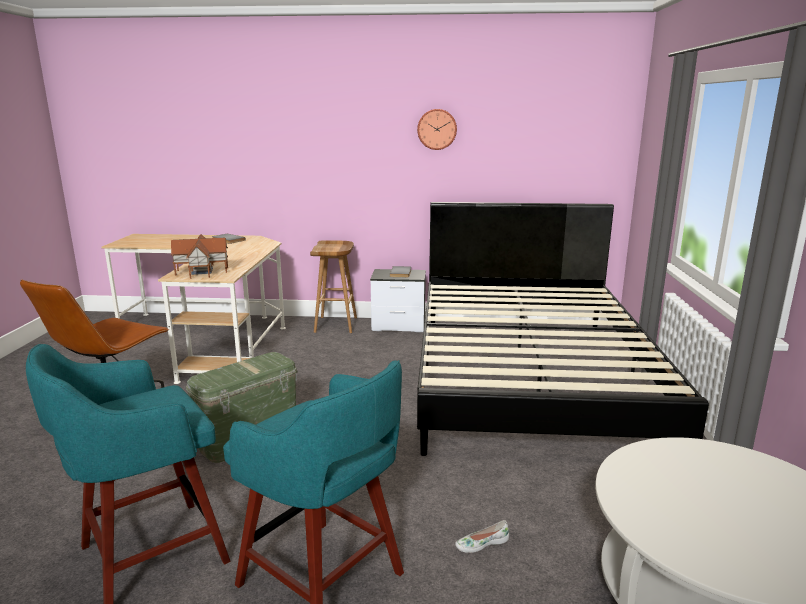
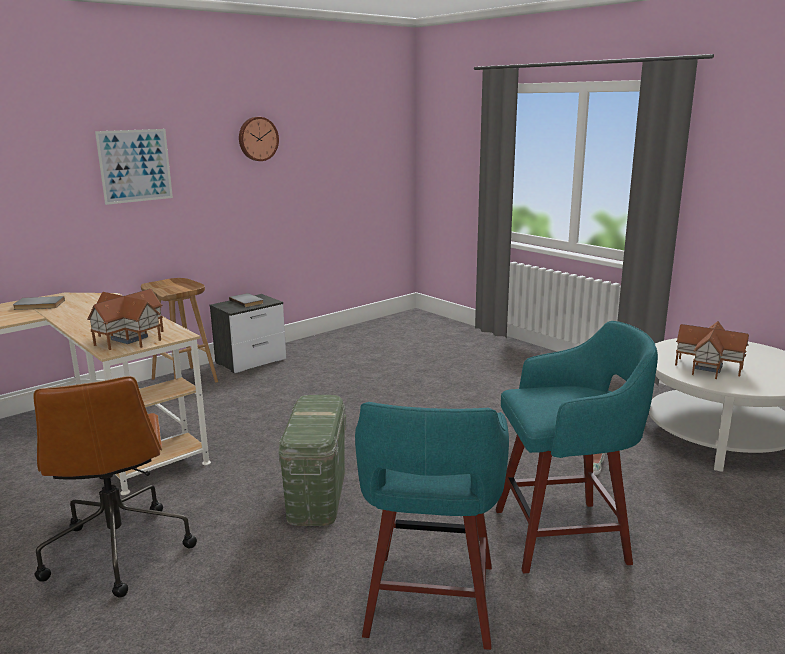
camera: 45 degrees left, 0 degrees up
(323, 146) = (135, 166): none -> picture
(529, 375) = (428, 361): black bed -> none
(682, 494) = (709, 367): none -> toy house

